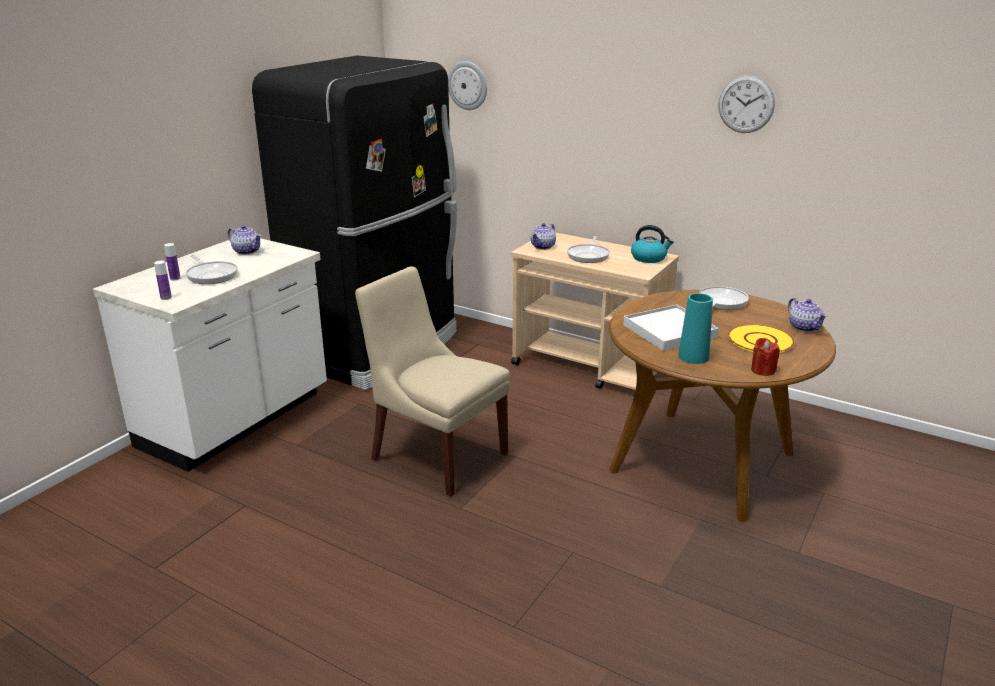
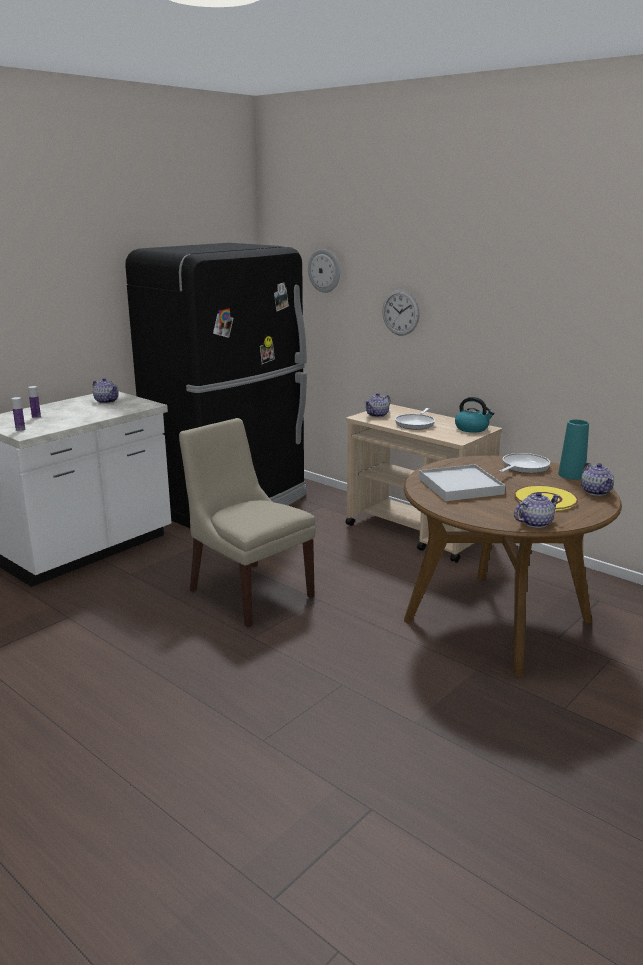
camera: 10 degrees right, 5 degrees down
(211, 275) = (67, 416): frying pan -> none
(693, 357) = (472, 507): turquoise vase -> turquoise vase (571, 475)
(746, 104) = (562, 284): wall clock -> wall clock (400, 312)
(763, 370) = (534, 523): red candle -> teapot

